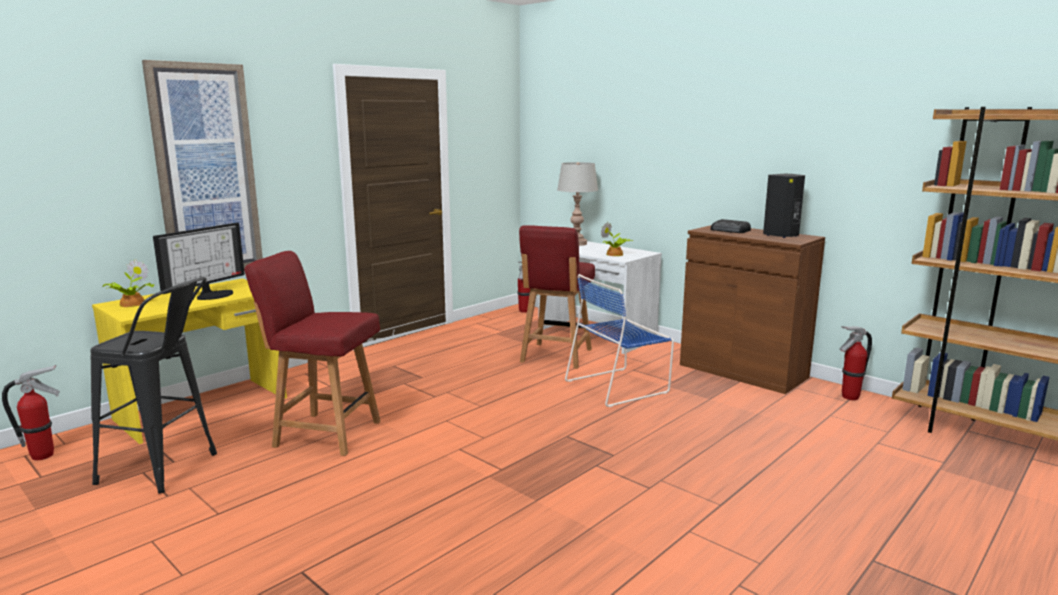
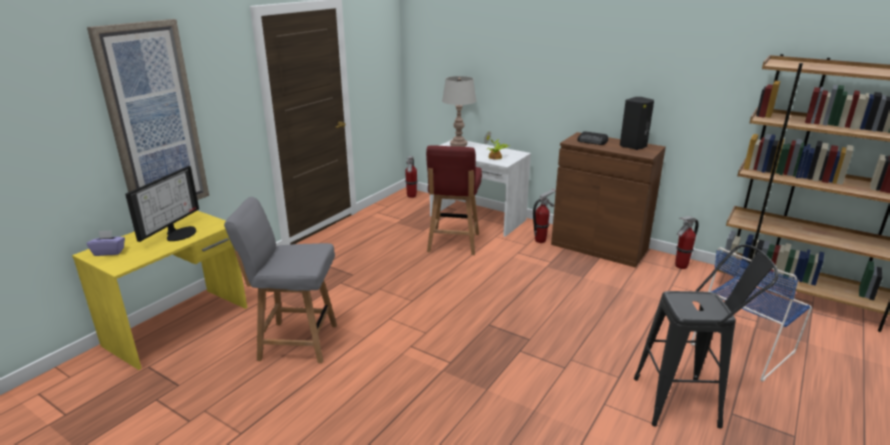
camera: 10 degrees left, 10 degrees up
(43, 455) = (56, 392): fire extinguisher -> fire extinguisher (540, 240)
(130, 304) = (109, 252): potted plant -> purple tissue box
(167, 470) = (177, 395): black stool -> black stool (686, 402)
(325, 433) = (296, 342): red chair -> grey chair
(619, 386) = (512, 270): blue chair -> blue chair (744, 347)

